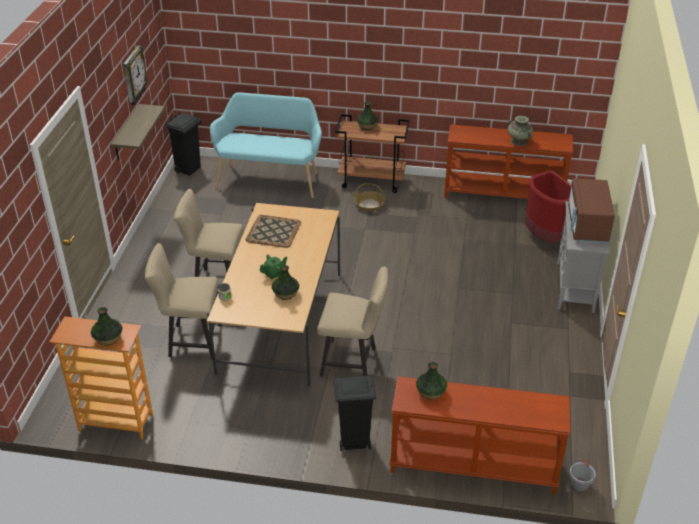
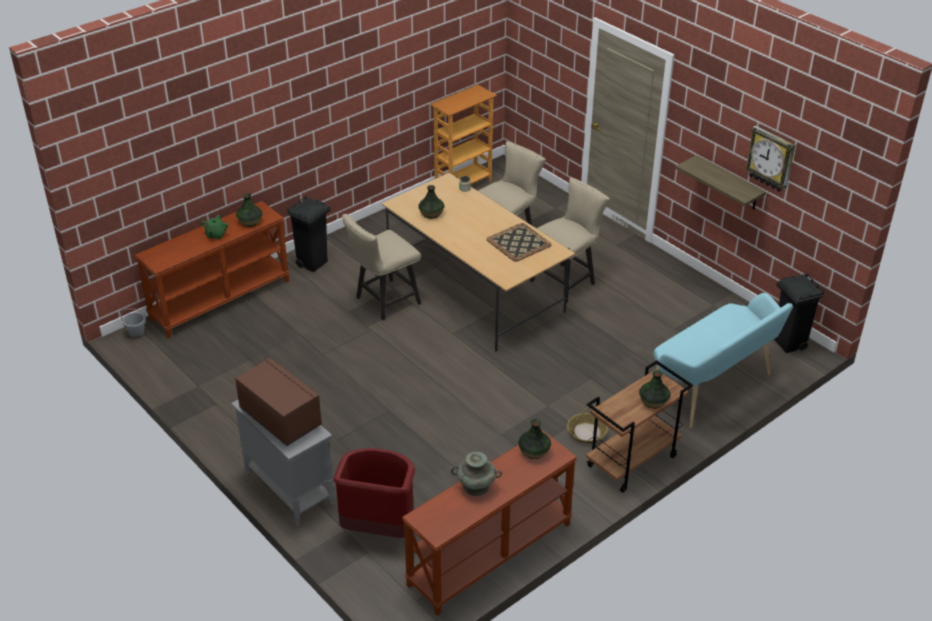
camera: 130 degrees right, 0 degrees up
(108, 338) = (452, 101): vase -> vase (534, 451)
(274, 274) = (462, 219): green teapot -> green teapot (216, 235)

